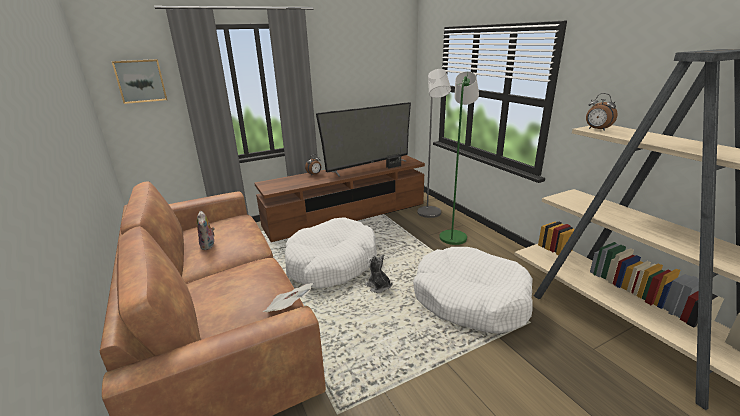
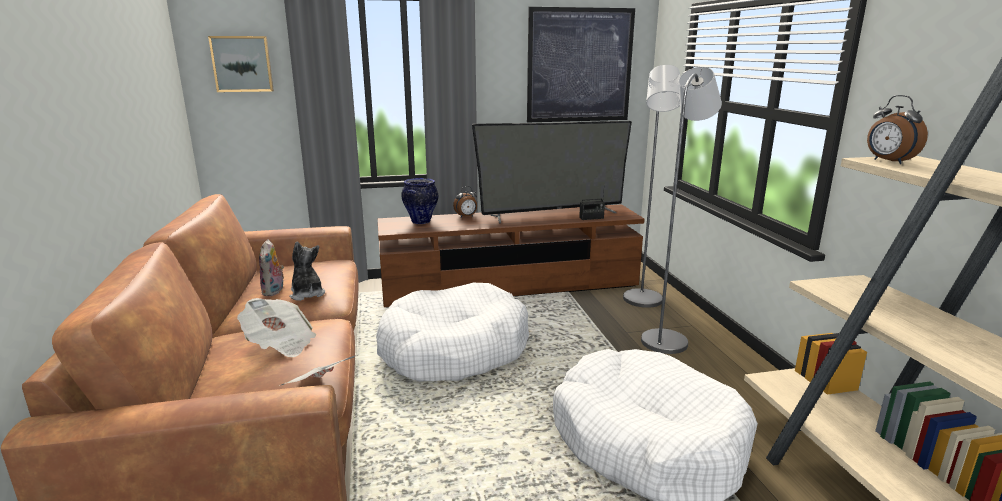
camera: 15 degrees right, 5 degrees down
(241, 282) = (280, 343): none -> newspaper
(286, 181) = (421, 221): none -> vase
(374, 68) = (579, 66): none -> picture
(378, 286) = (506, 394): plush toy -> plush toy (307, 294)
(454, 235) = (668, 339): green floor lamp -> grey floor lamp

